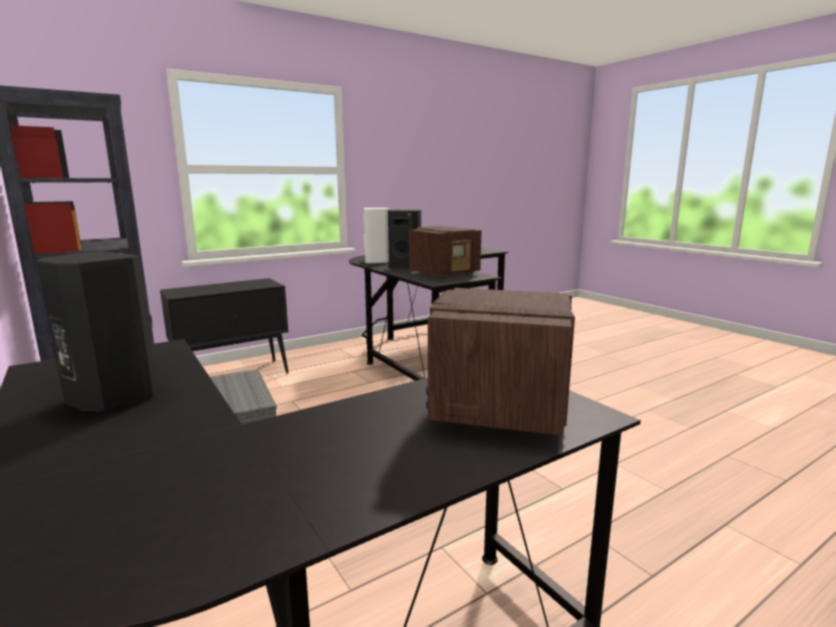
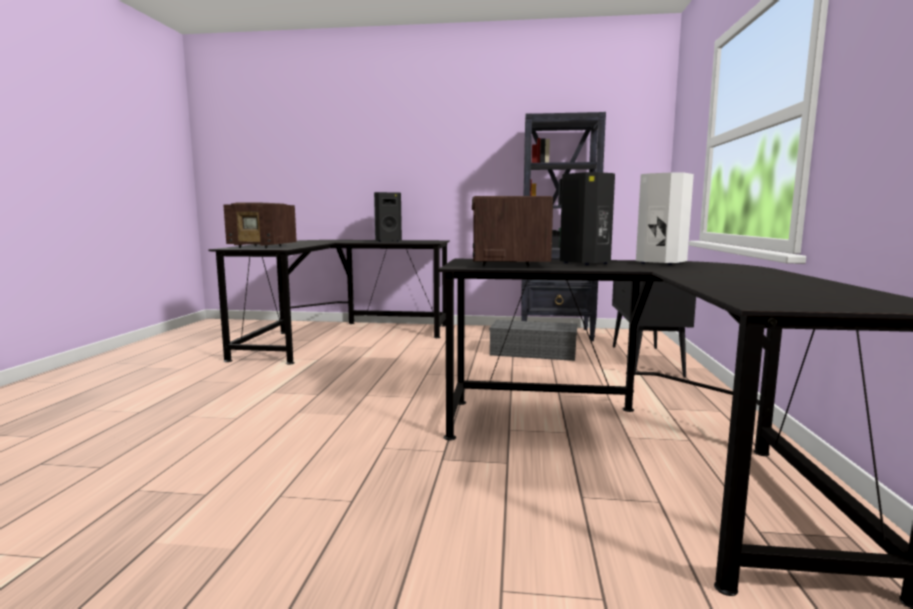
camera: 130 degrees right, 5 degrees down
(498, 408) = (263, 247): radio -> radio turned 135 degrees clockwise

